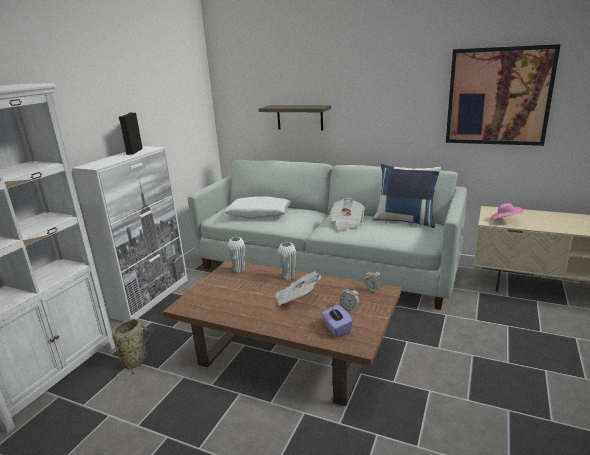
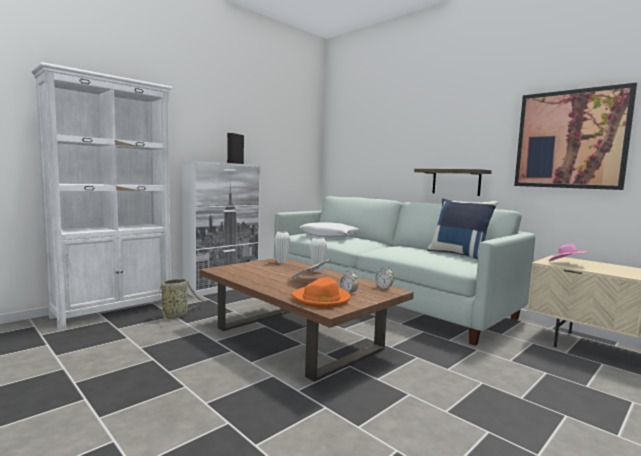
camera: 20 degrees right, 15 degrees down
(299, 117) = (385, 163): shelf -> shelf (456, 182)
(336, 329) = (321, 299): purple tissue box -> orange hat
(347, 223) = (399, 248): newspaper -> none

